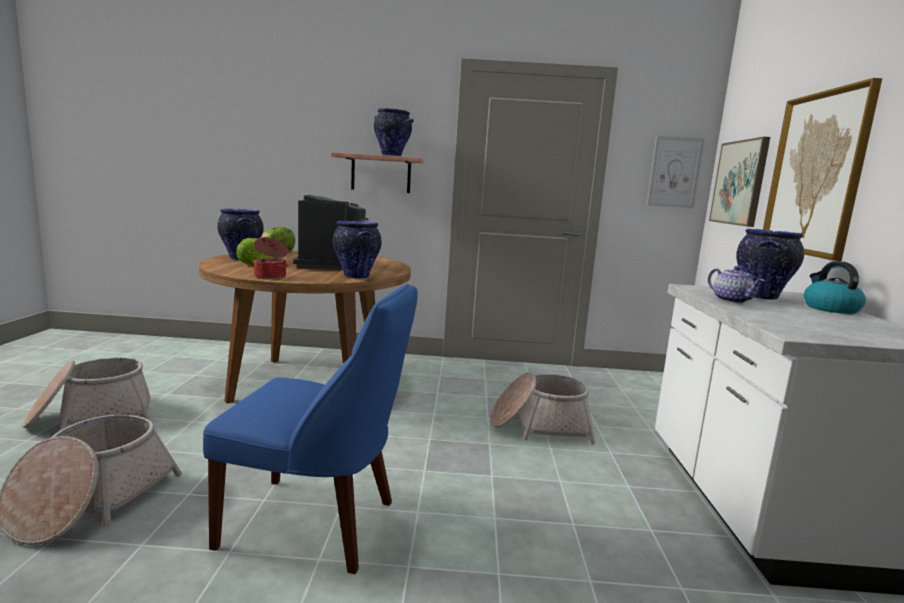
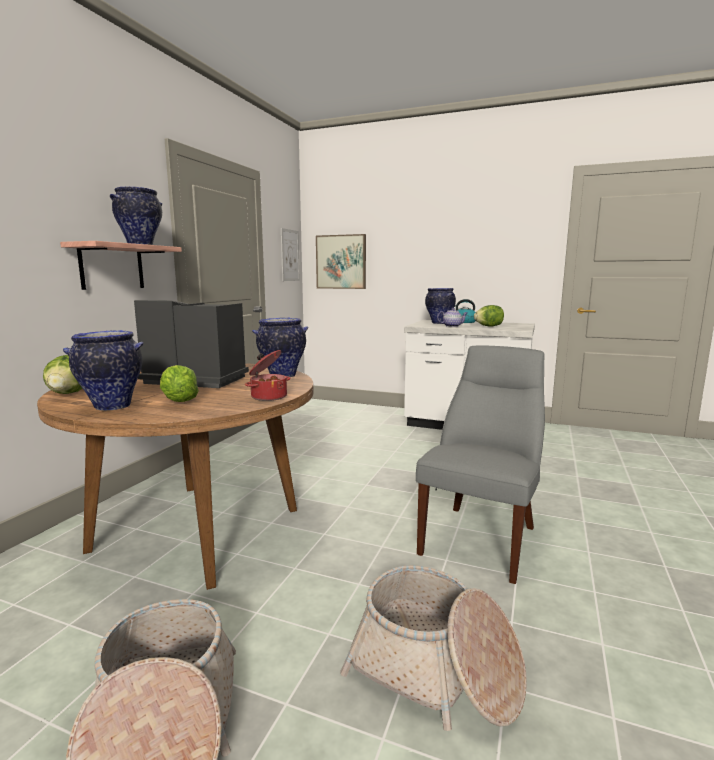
camera: 70 degrees left, 0 degrees up
(317, 524) = (481, 537): blue chair -> grey chair
(539, 426) = (363, 448): basket -> none
(794, 318) = (489, 326): none -> lettuce
(816, 174) = (414, 257): picture -> none

